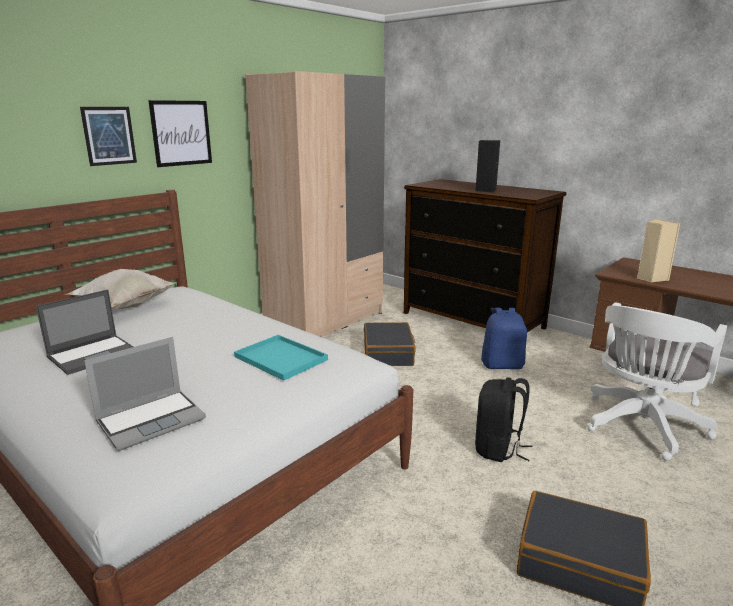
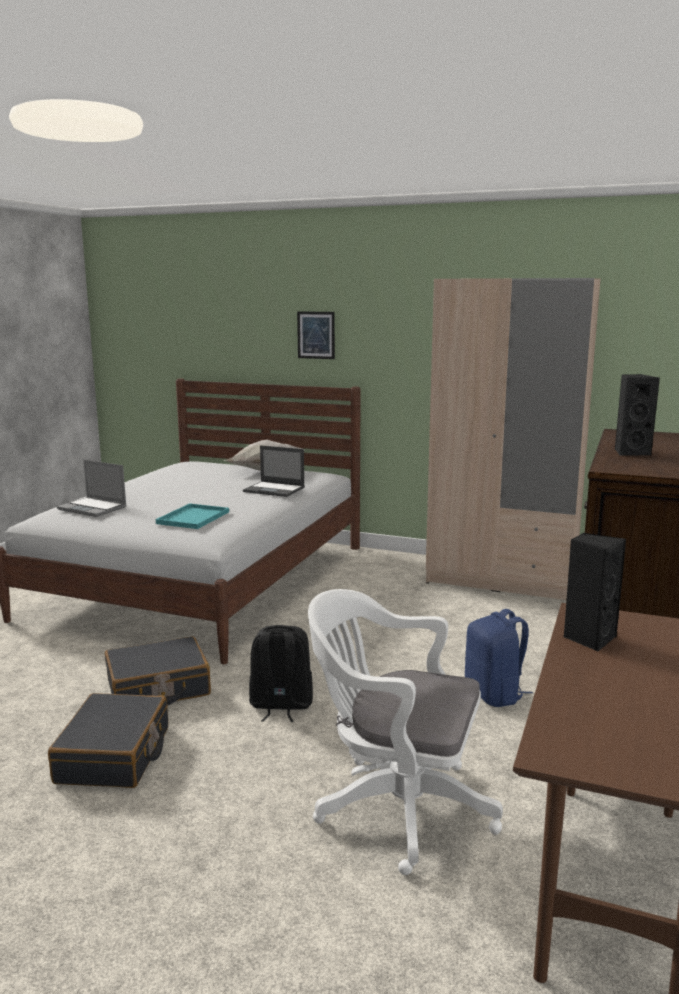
camera: 70 degrees right, 5 degrees down
(94, 354) = (176, 482): laptop -> laptop (275, 489)
(181, 133) = (379, 336): picture -> none
(388, 353) = (451, 623): black suitcase -> black suitcase (158, 688)
(651, 278) = (589, 638): beige speaker -> black speaker

